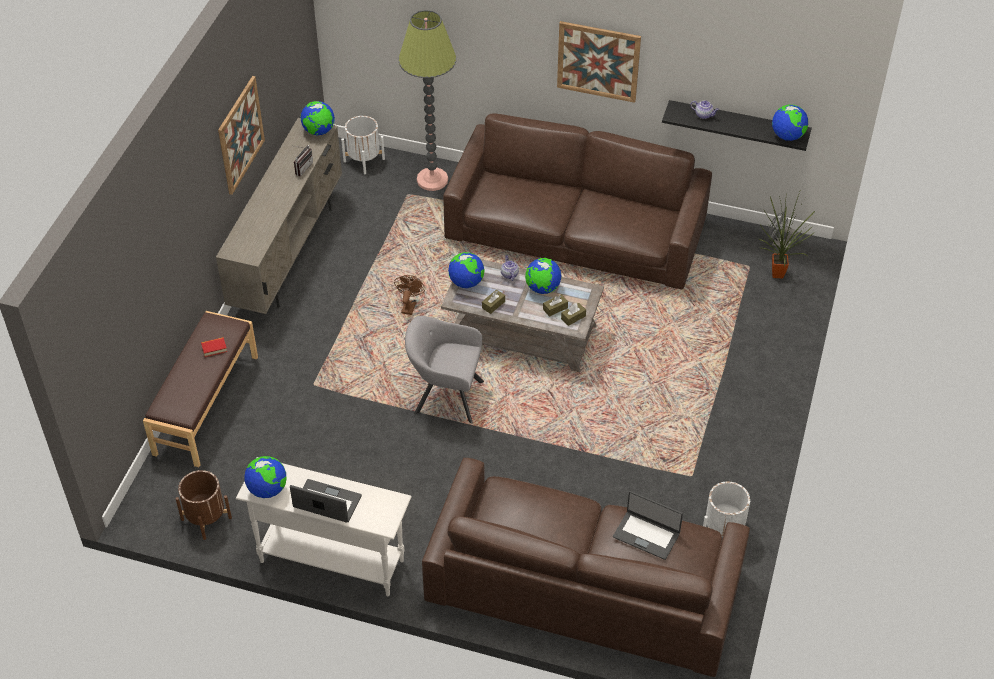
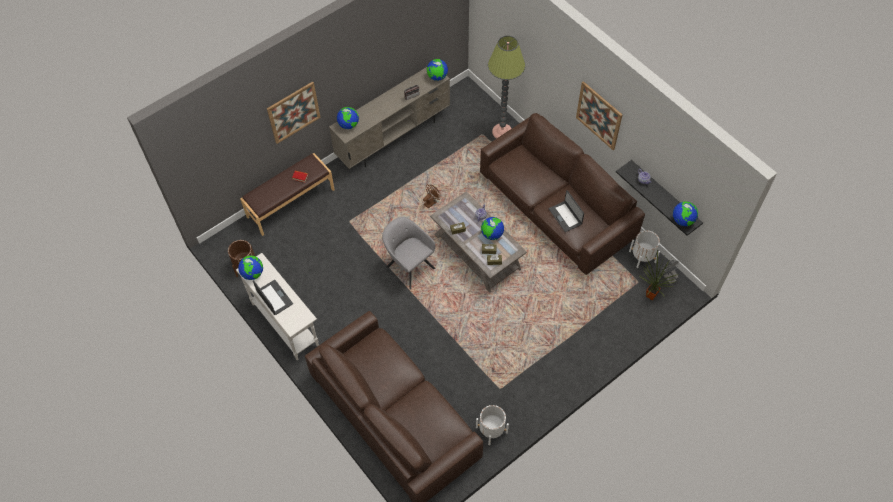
camera: 35 degrees right, 10 degrees up
(240, 135) = (371, 64): picture -> picture (293, 112)
(364, 160) = (475, 101): white planter -> white planter (642, 257)
(466, 282) = (454, 208): globe -> globe (348, 125)
(646, 534) = (430, 410): laptop -> laptop (565, 216)

